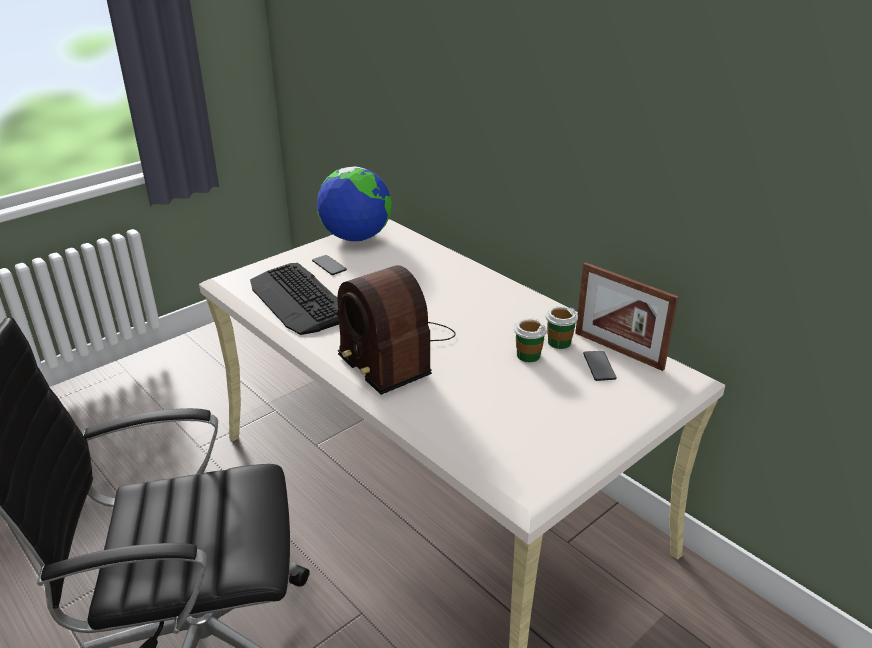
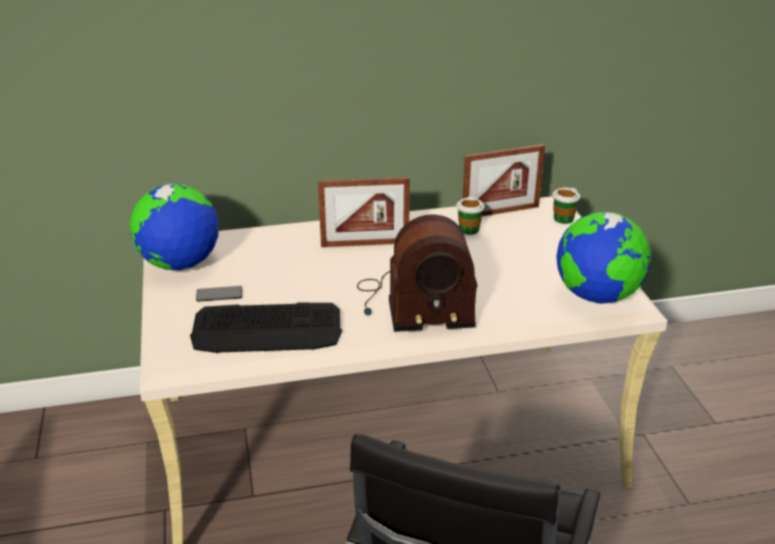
camera: 60 degrees left, 0 degrees up
(468, 298) = (365, 244): none -> picture frame
(515, 459) = (597, 296): none -> globe
(528, 355) = (474, 247): cup -> cup (563, 219)
(599, 366) = (513, 226): phone -> none

